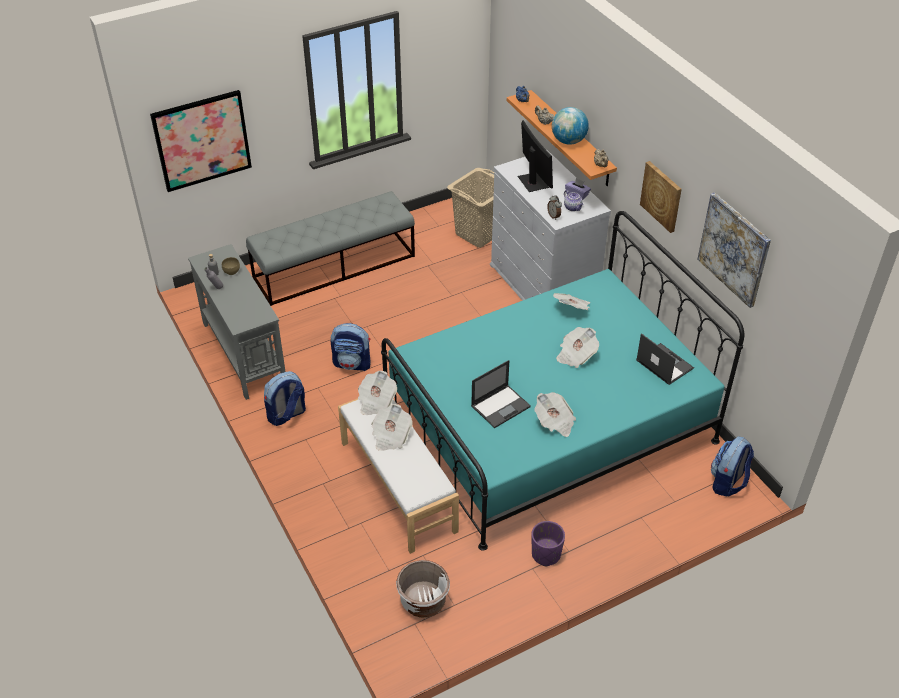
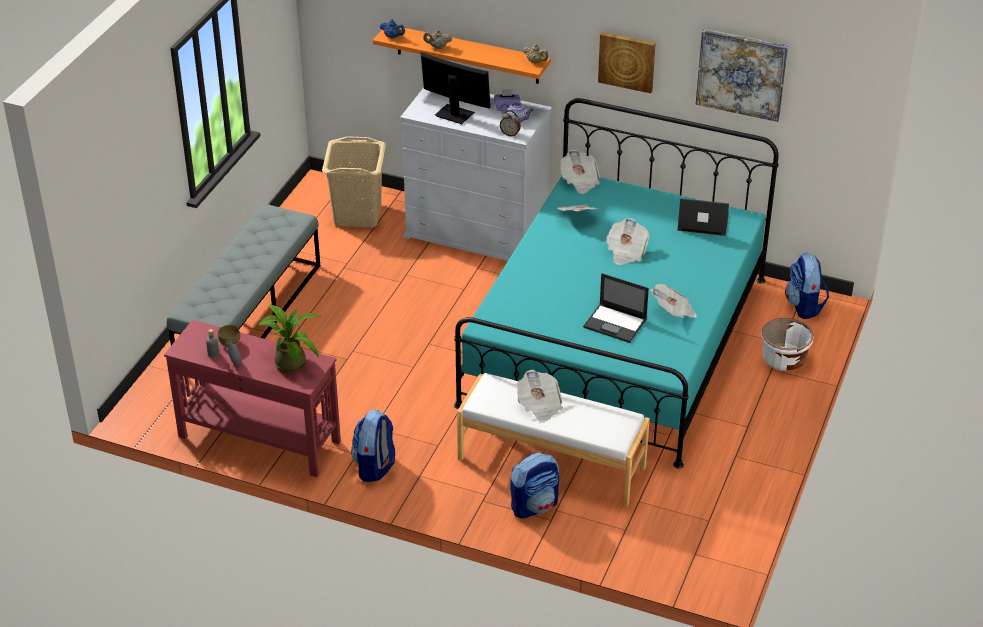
camera: 40 degrees left, 5 degrees down
(202, 140) = (110, 214): picture -> none
(244, 352) = (259, 438): grey console table -> red console table
(249, 305) = (290, 362): none -> potted plant
(352, 363) = (381, 389): backpack -> backpack (535, 505)
(376, 402) = (490, 387): newspaper -> newspaper (579, 181)
(423, 601) = (681, 533): white planter -> white planter (784, 360)
(501, 406) = (616, 323): laptop -> laptop turned 105 degrees clockwise
(546, 554) = (733, 440): purple planter -> none
(568, 141) = (481, 54): globe -> none

